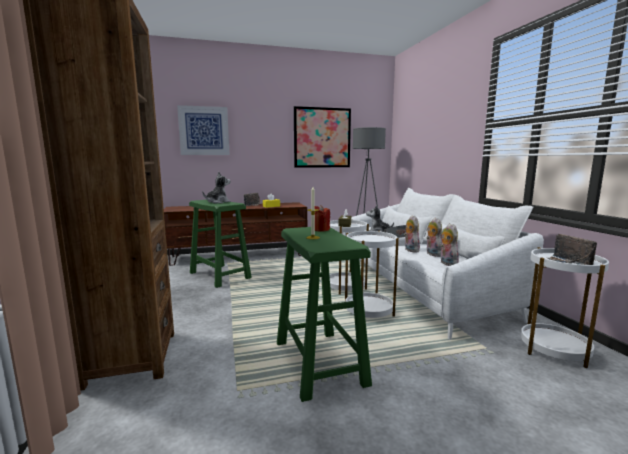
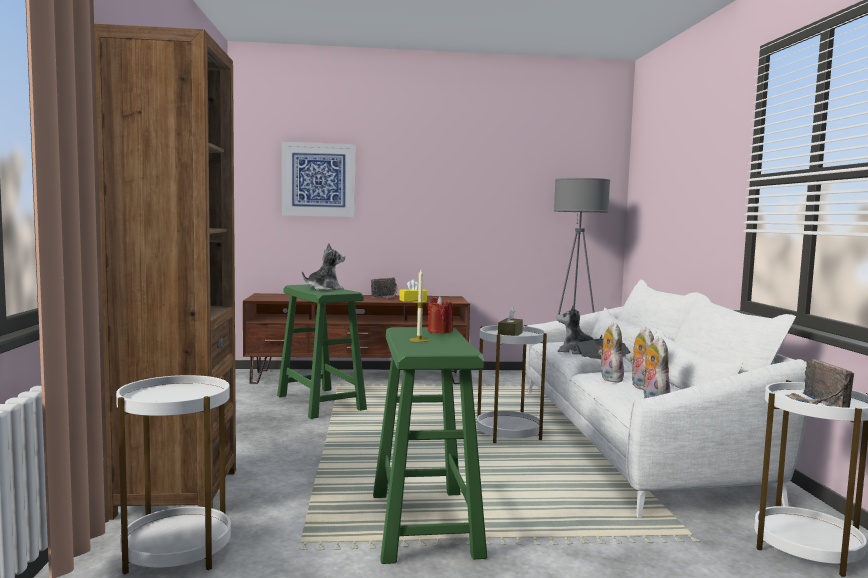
camera: 10 degrees right, 5 degrees down
(322, 138) = (505, 192): picture -> none
(369, 311) = (530, 470): white side table -> white side table (177, 551)

